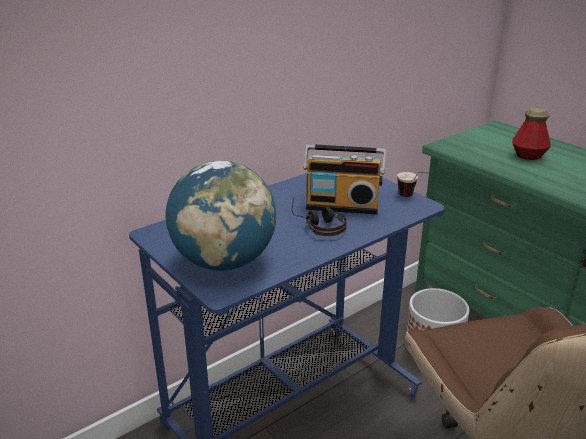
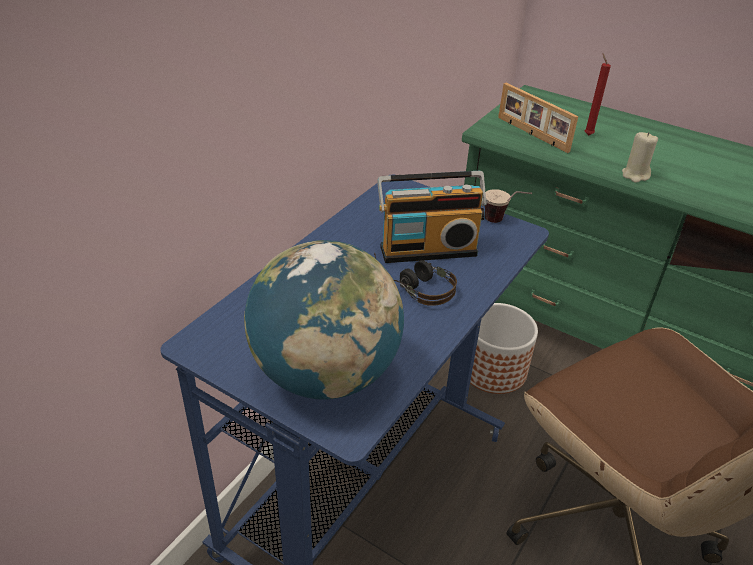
camera: 20 degrees left, 10 degrees up
(479, 151) = (531, 134): none -> picture frame
(528, 156) = (587, 134): bottle -> red candle
(553, 186) = (635, 175): none -> beige candle

